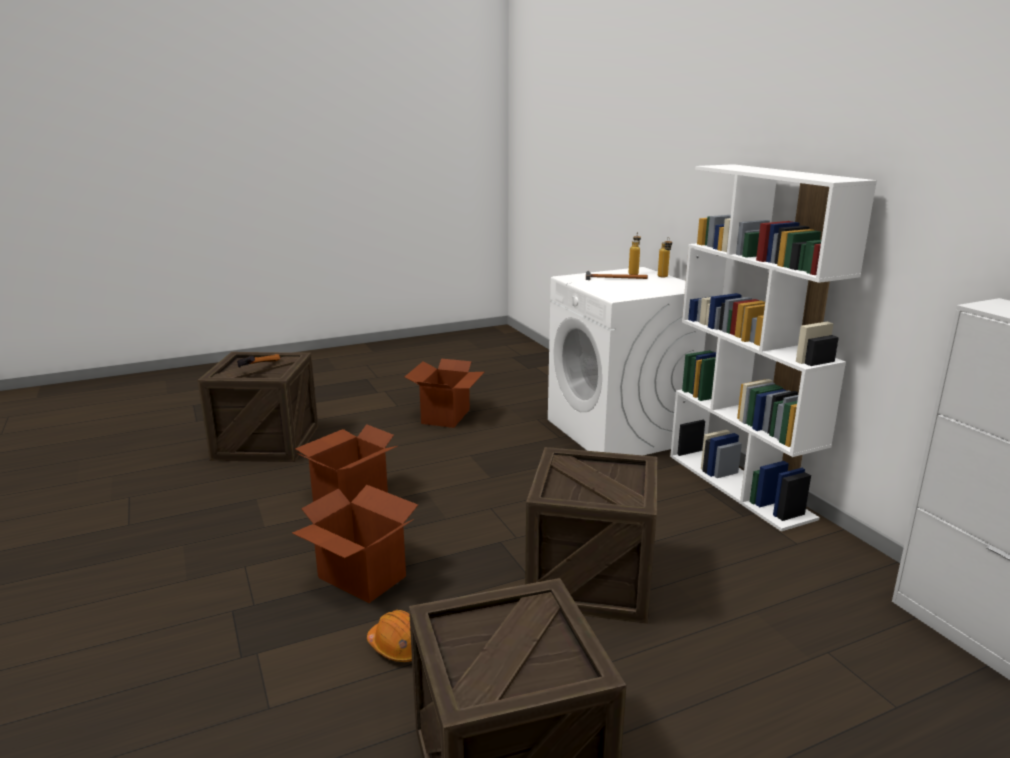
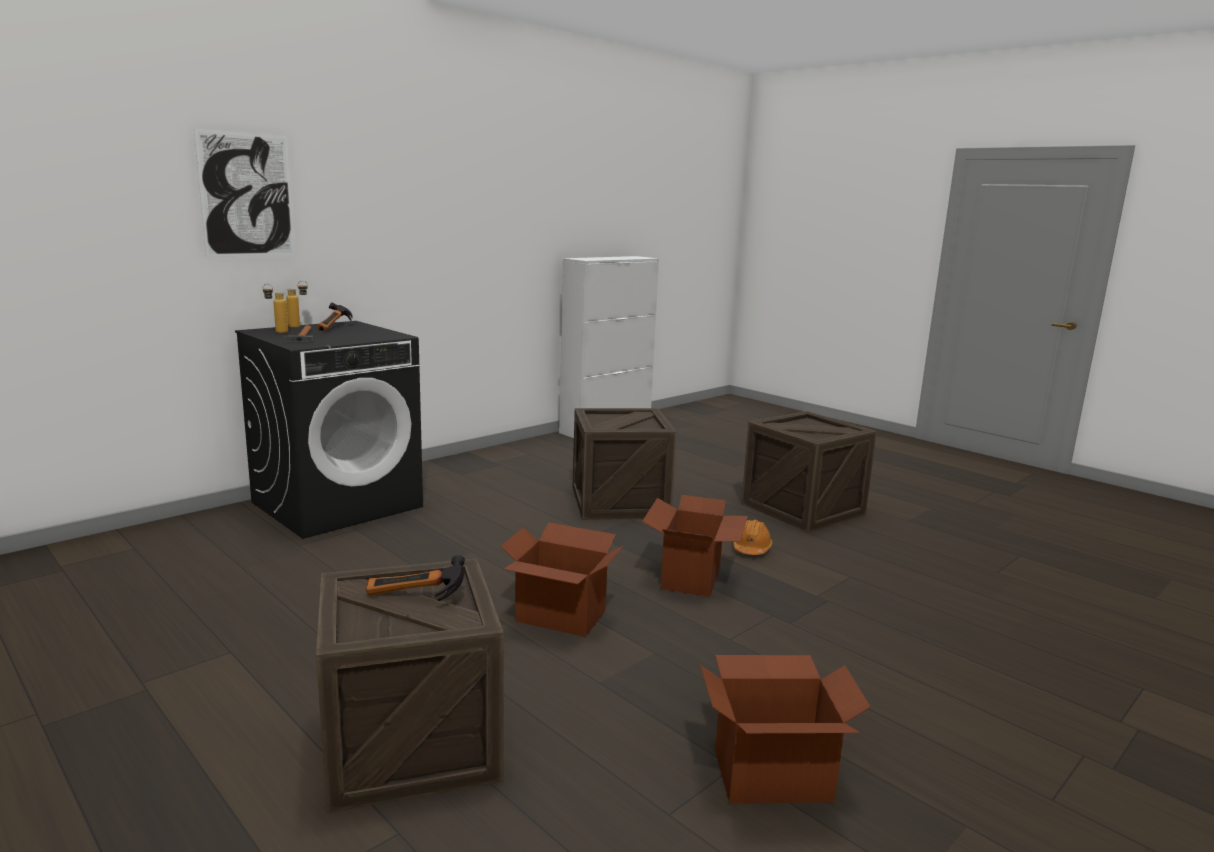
camera: 110 degrees left, 5 degrees down
(446, 416) = (286, 602): cardboard box -> cardboard box (771, 775)
(619, 432) = (338, 504): white washing machine -> black washing machine
(657, 284) = (336, 328): none -> hammer
(666, 157) = (247, 195): none -> picture
(740, 486) = (449, 464): white bookcase -> none

